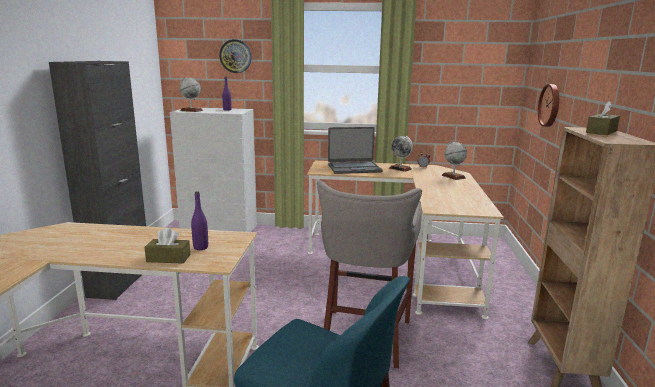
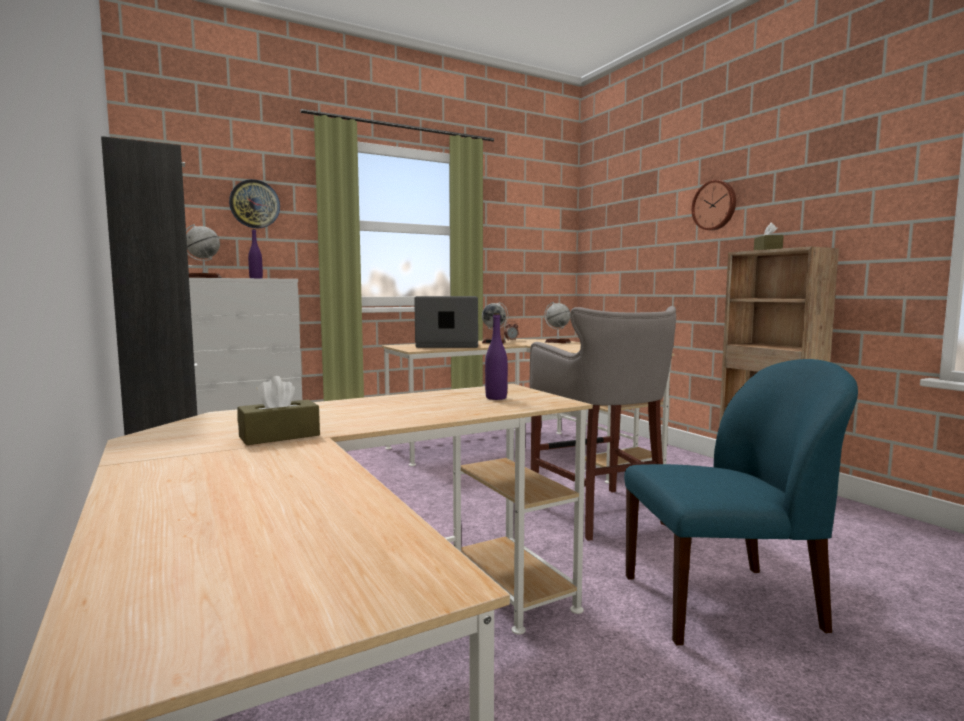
camera: 35 degrees left, 10 degrees down
(168, 258) = (491, 408): brown tissue box -> brown tissue box (279, 436)
(354, 168) = (447, 345): laptop -> laptop turned 135 degrees counterclockwise
(550, 105) = (637, 259): wall clock -> wall clock (715, 205)

